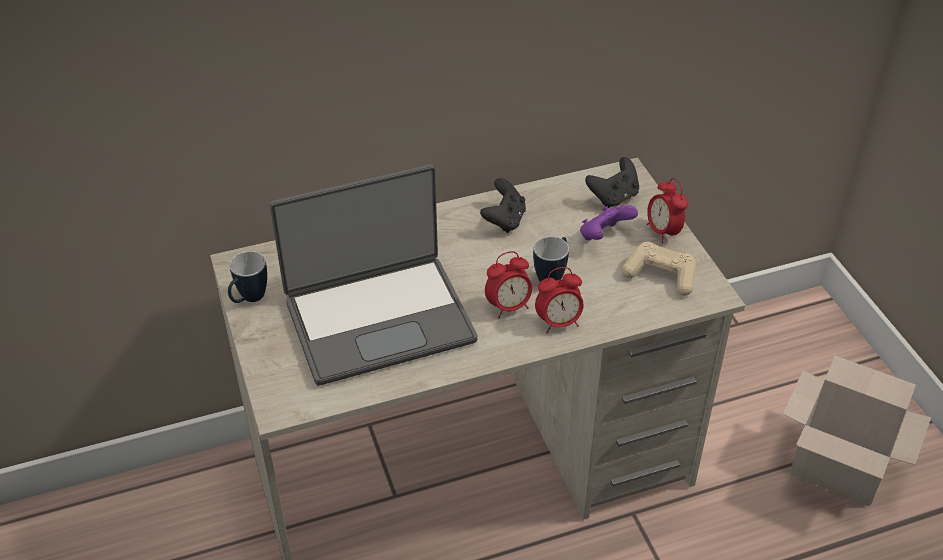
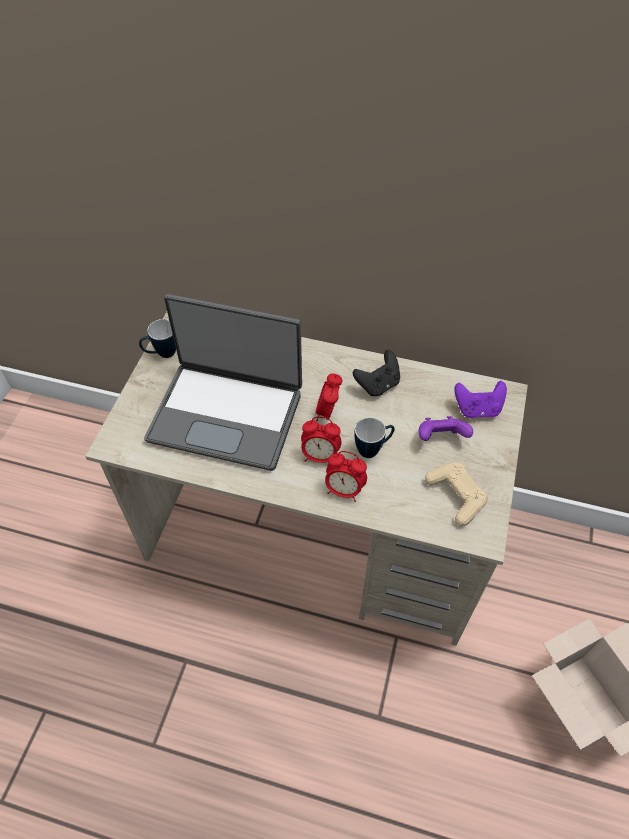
camera: 35 degrees right, 10 degrees up
(613, 197) = (477, 409): black game controller -> purple game controller
(663, 232) = (491, 460): alarm clock -> alarm clock (327, 412)

